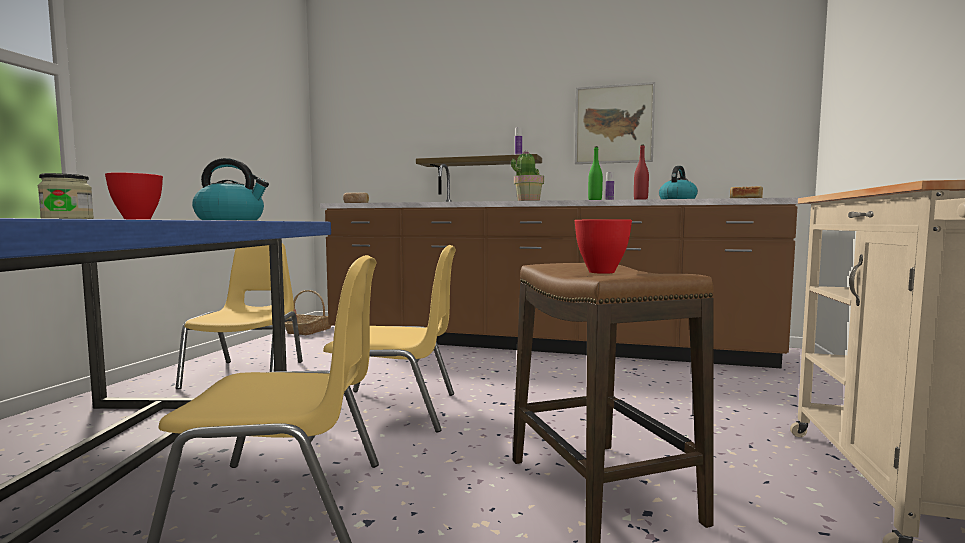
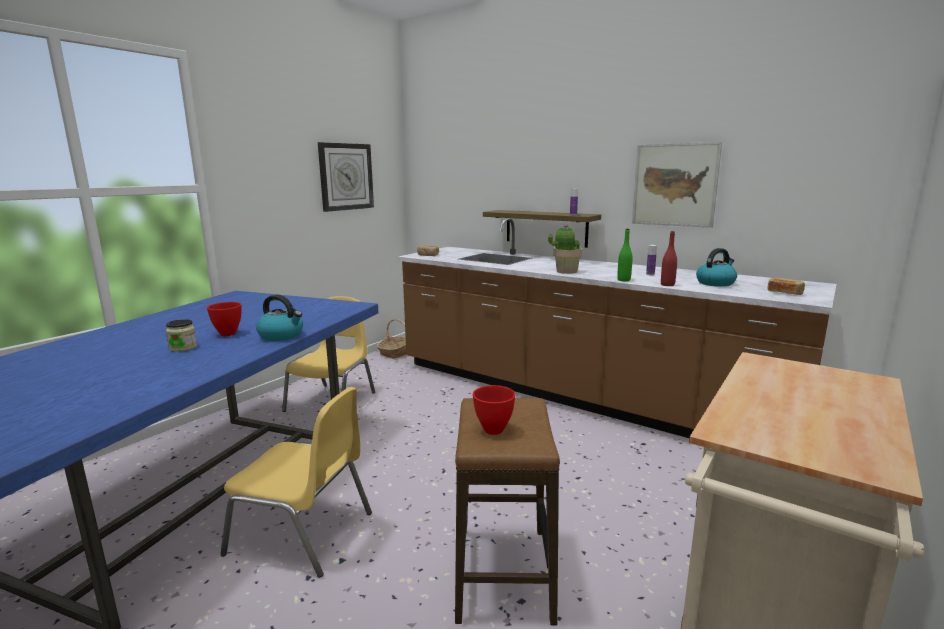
camera: 20 degrees right, 10 degrees up
(250, 114) = (346, 177): none -> wall clock
(394, 411) = (411, 461): yellow chair -> none

